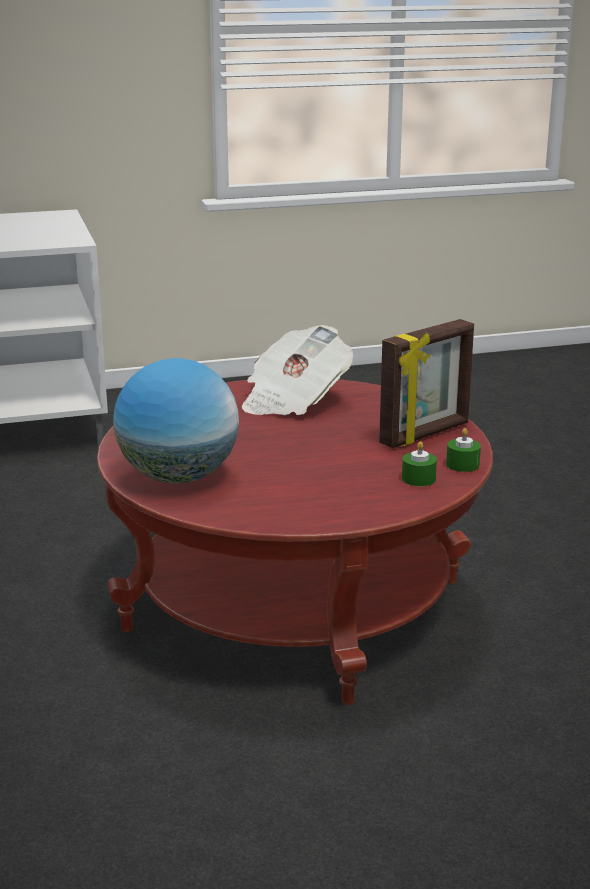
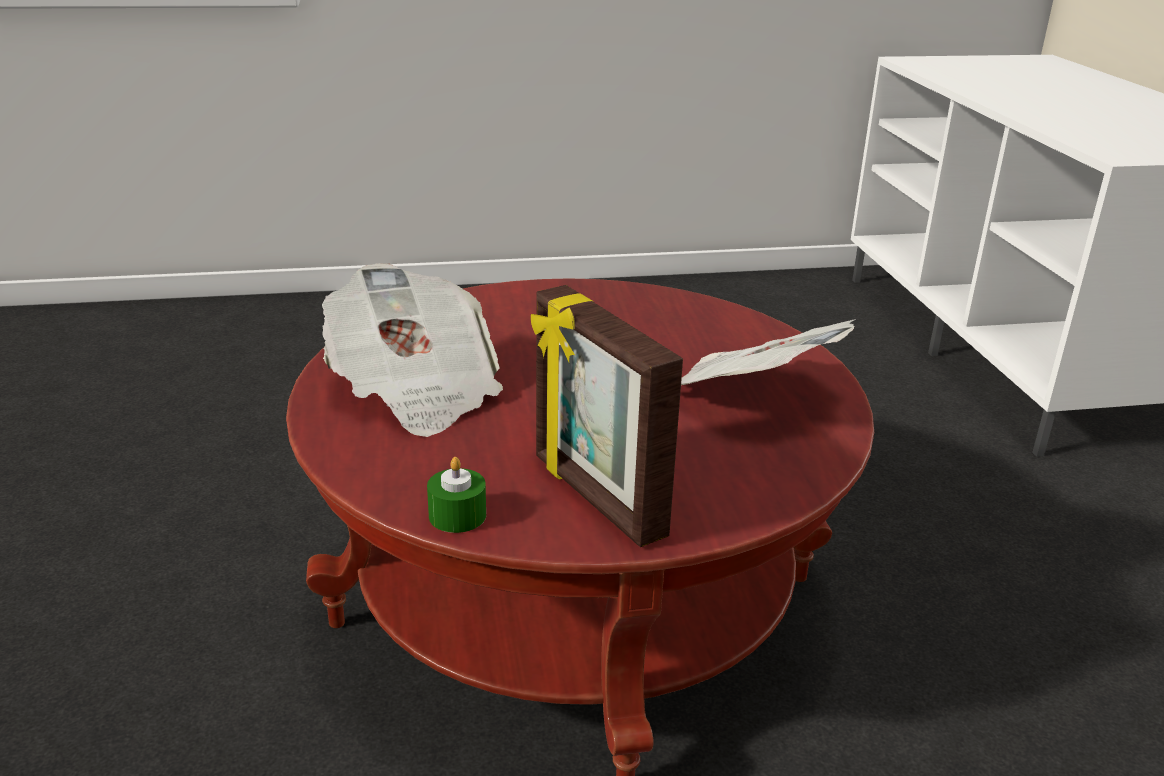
camera: 95 degrees right, 5 degrees up
(179, 477) = (492, 313): globe -> none
(320, 490) = (415, 391): none -> newspaper
(418, 479) = (419, 467): green candle -> none

